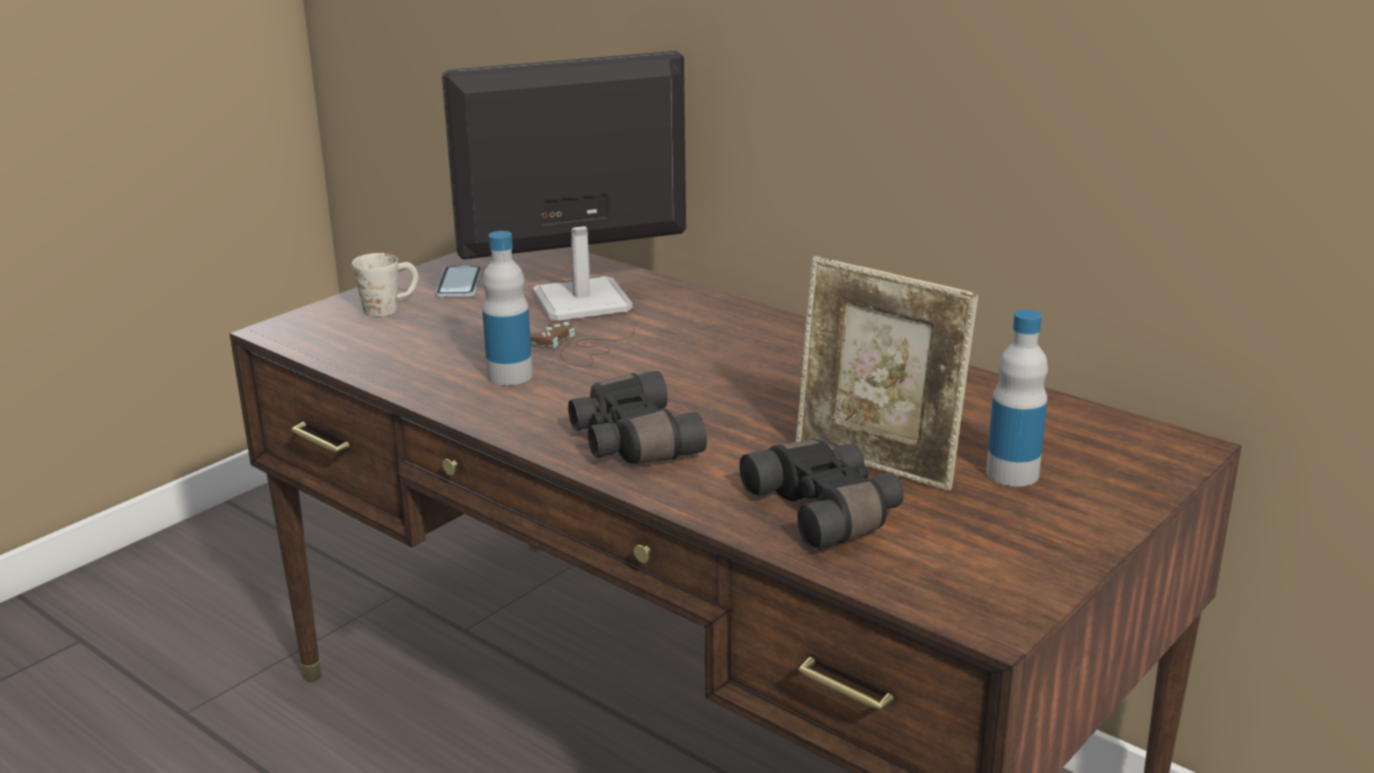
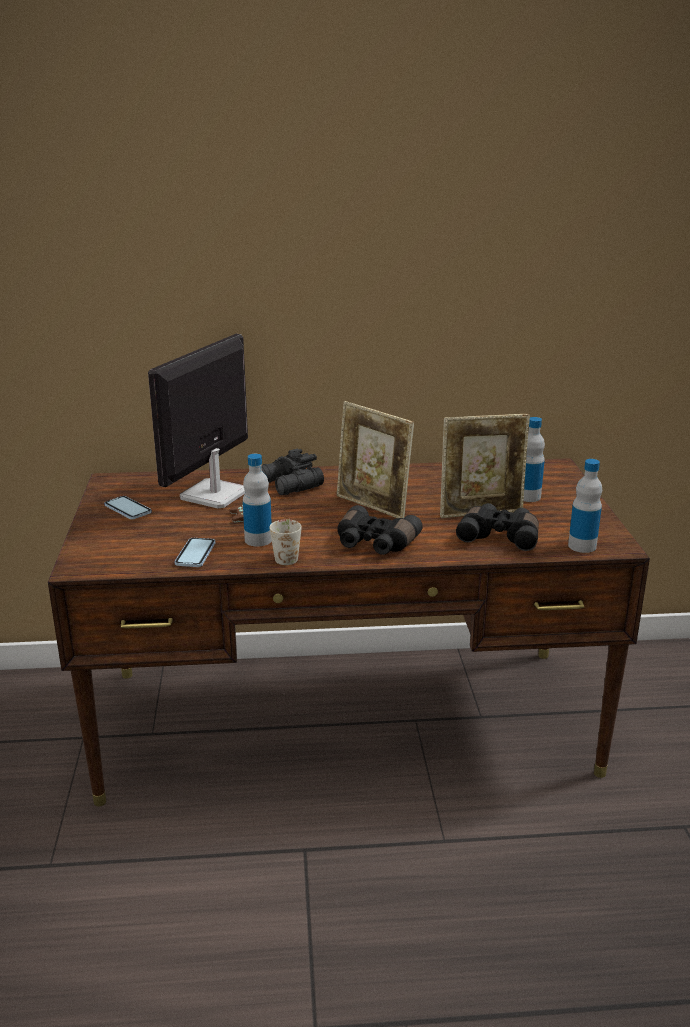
camera: 45 degrees left, 0 degrees up
(390, 308) = (117, 534): white mug -> white mug (287, 556)
(412, 363) = (195, 554): none -> phone
(696, 322) = (290, 485): none -> black binoculars
(739, 392) = (372, 506): none -> picture frame
(929, 587) = (582, 546): none -> bottle

